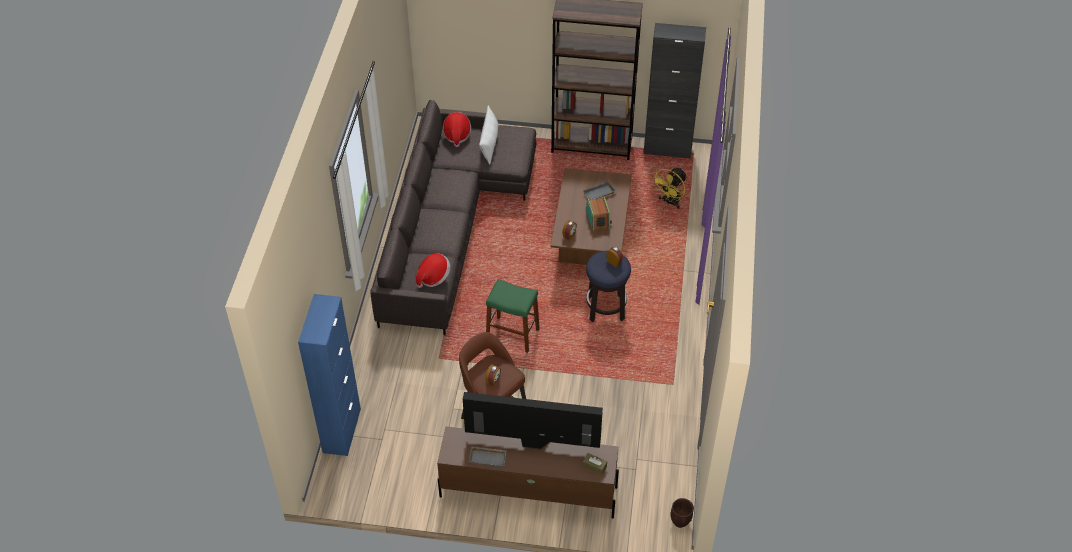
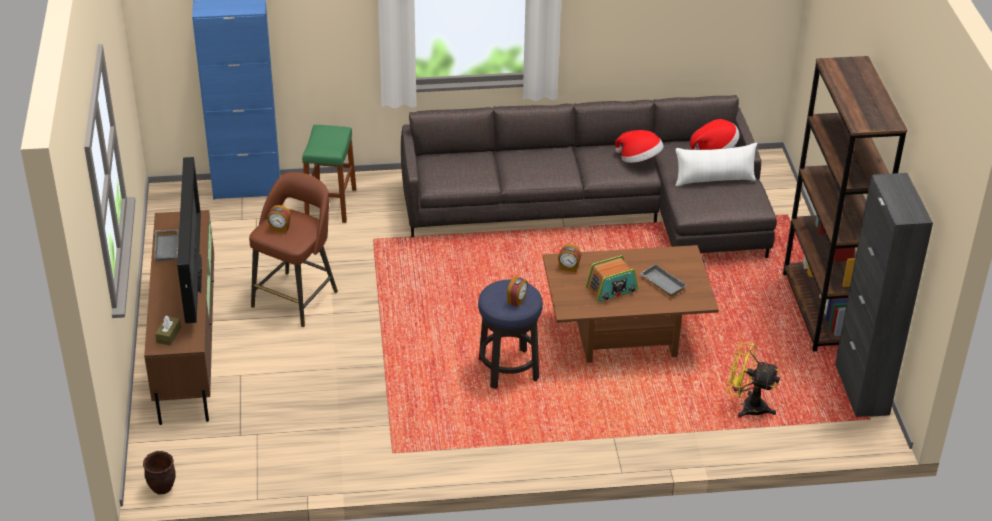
camera: 75 degrees right, 10 degrees down
(433, 277) = (454, 174): hat -> hat (639, 159)
(512, 334) = (432, 292): green stool -> green stool (330, 204)

